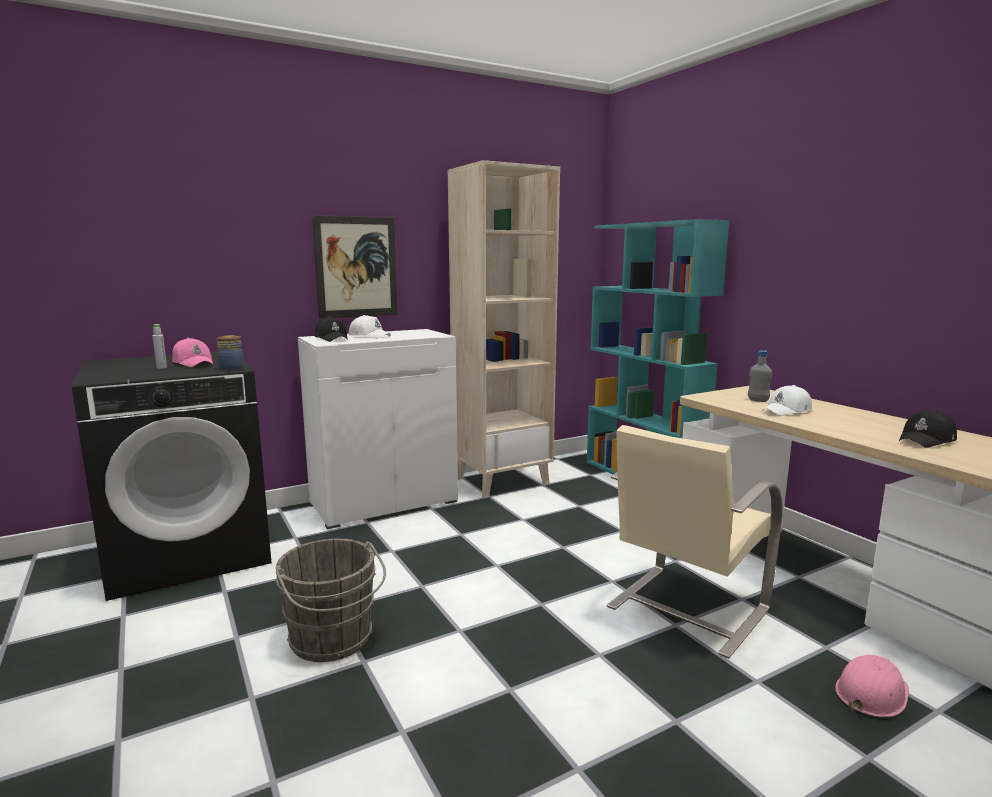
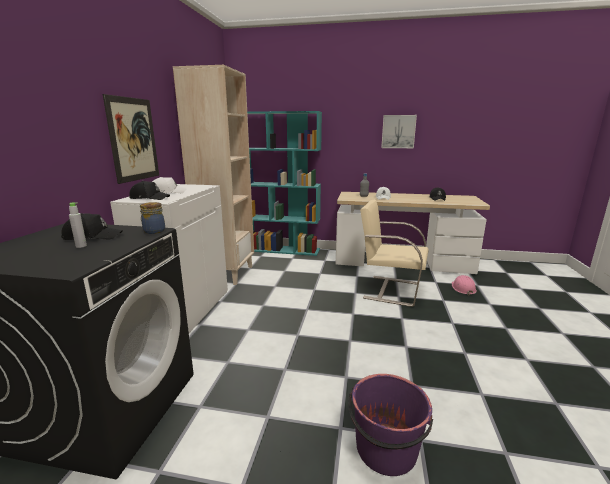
camera: 50 degrees left, 5 degrees up
(193, 363) = (92, 236): pink cap -> black cap
(231, 753) = (385, 450): none -> purple bucket
(333, 640) = (315, 380): grey bucket -> none
(685, 608) = (390, 290): beige chair -> beige chair turned 120 degrees clockwise
(883, 260) = (398, 131): none -> picture

